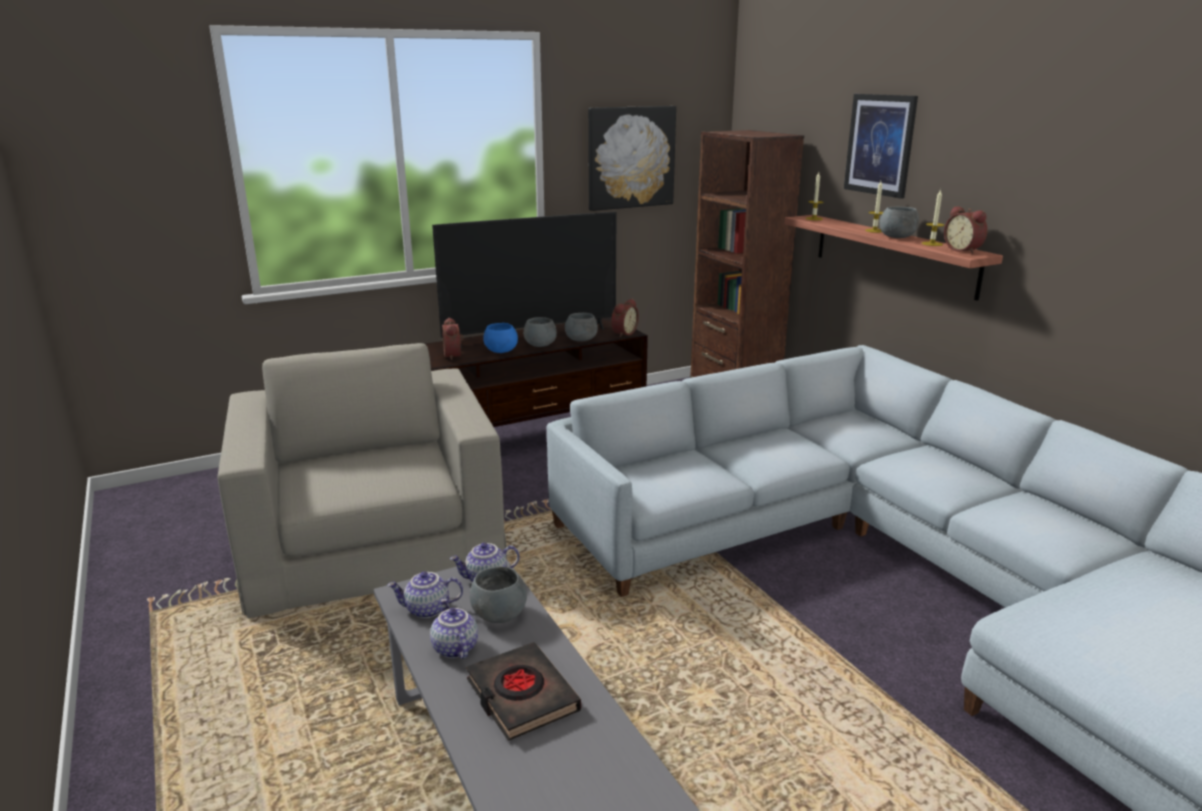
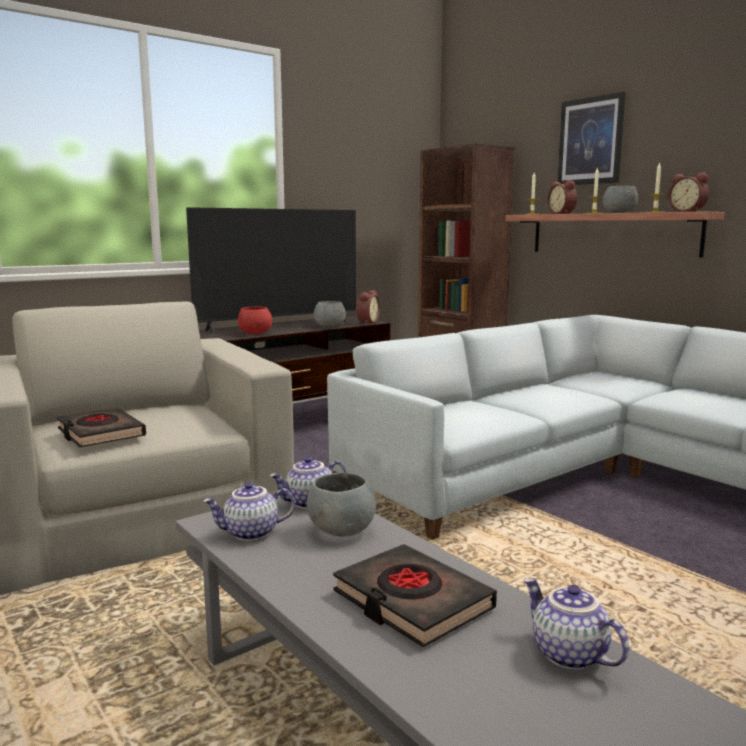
camera: 10 degrees left, 10 degrees down
(332, 484) = (100, 433): none -> black book
(454, 355) = (209, 337): alarm clock -> alarm clock (562, 214)
(454, 648) = (301, 564): teapot -> teapot (567, 654)
(501, 351) = (255, 333): blue bowl -> red bowl
(540, 345) = (292, 329): grey bowl -> none
(630, 157) = (358, 173): picture -> none

